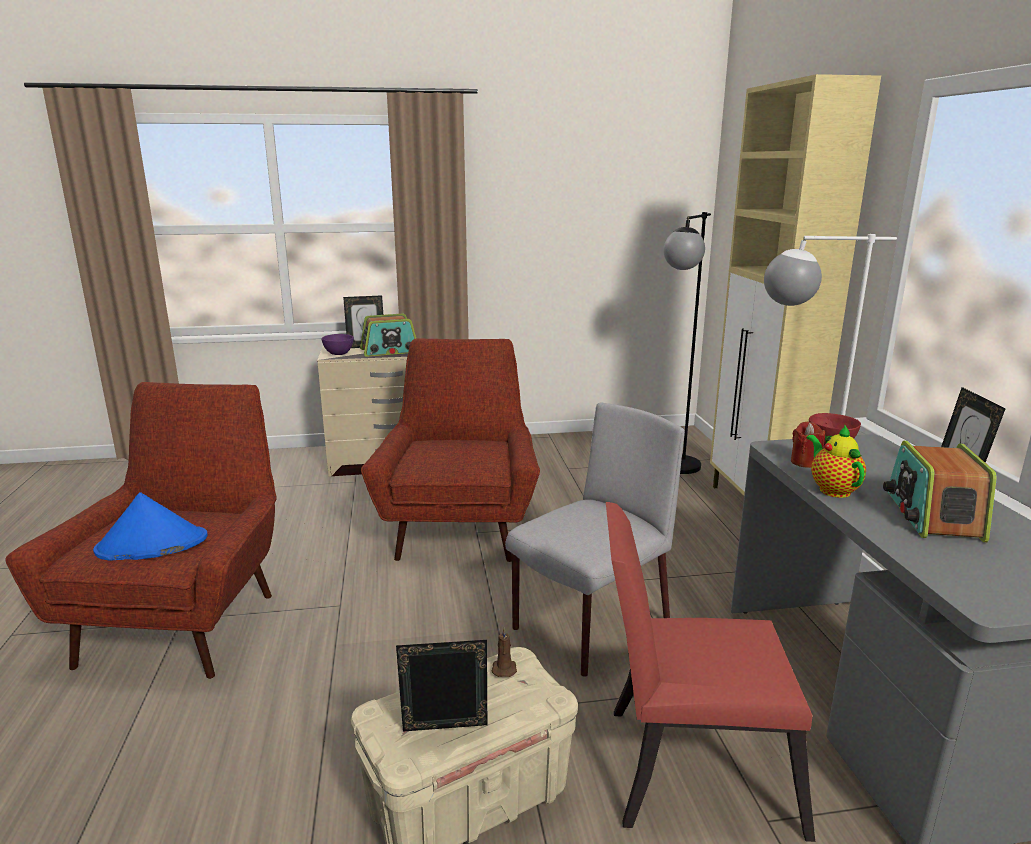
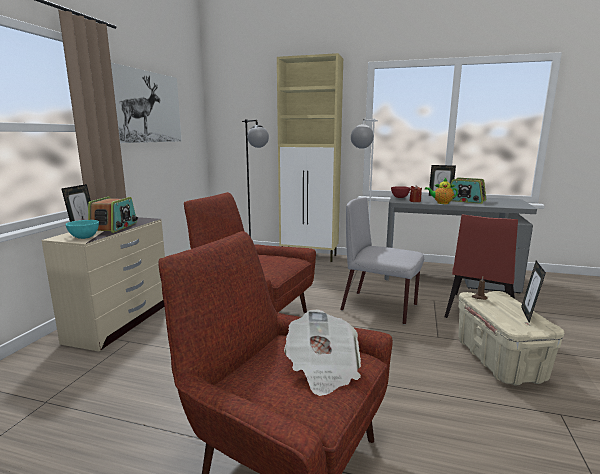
camera: 65 degrees left, 5 degrees down
(151, 545) = (322, 369): blue hat -> newspaper
(338, 354) = (84, 237): purple bowl -> turquoise bowl
(550, 192) = (148, 107): none -> picture
(589, 627) = (380, 307): grey chair -> grey chair turned 45 degrees counterclockwise

